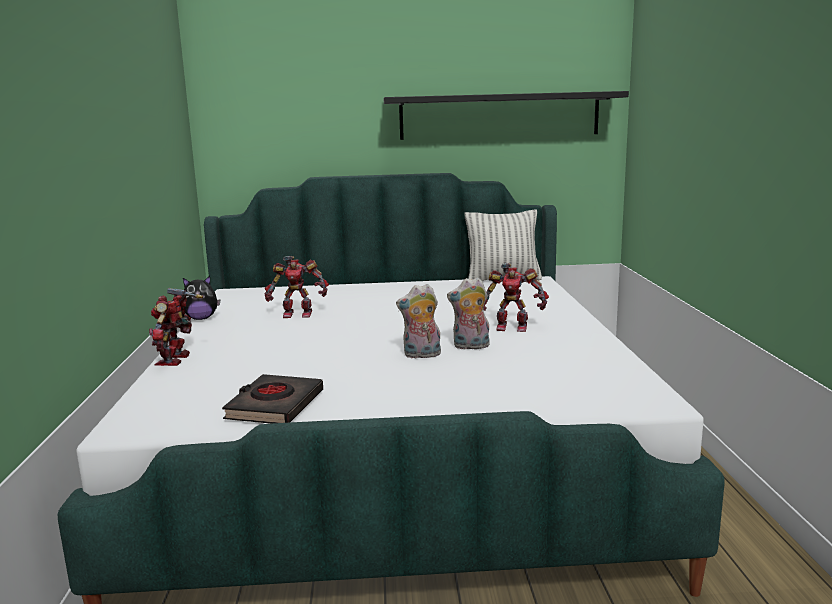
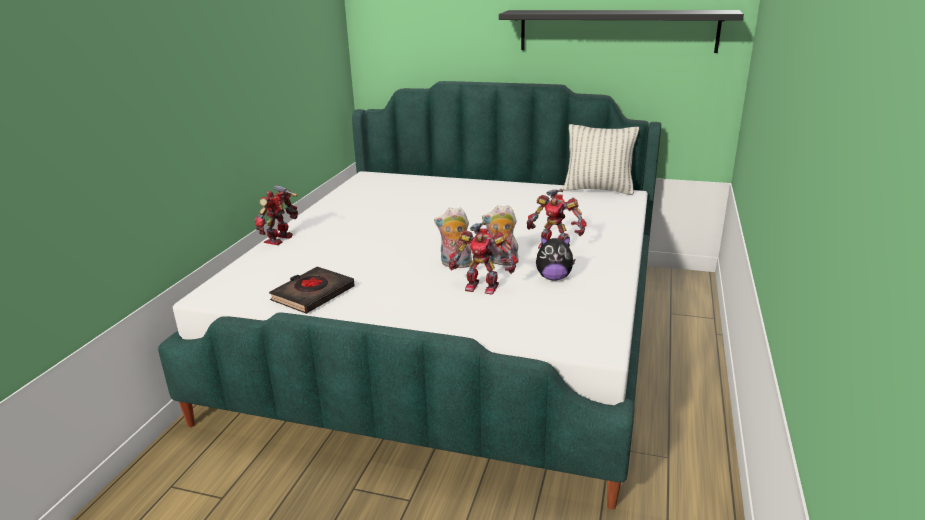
camera: 20 degrees right, 10 degrees up
(201, 318) = (326, 201): plush toy -> plush toy (553, 277)
(297, 314) = (398, 206): toy robot -> toy robot (482, 286)

